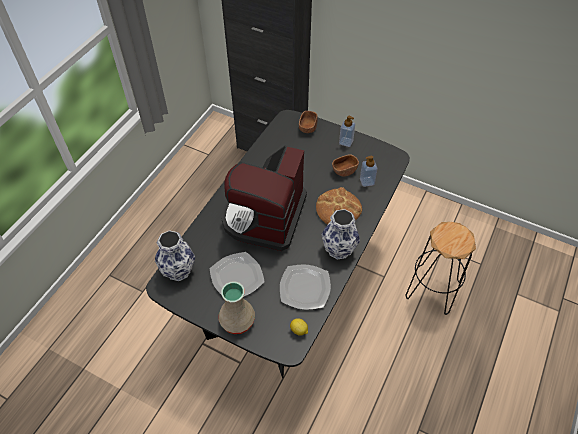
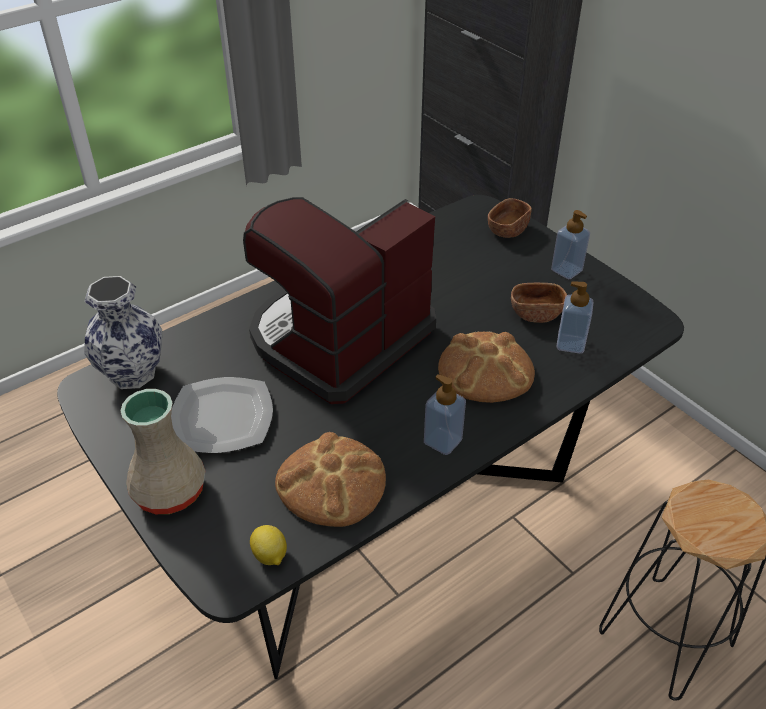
camera: 25 degrees right, 10 degrees down
(304, 288) = (331, 483): plate -> bread
(339, 250) = (443, 441): vase -> soap dispenser

